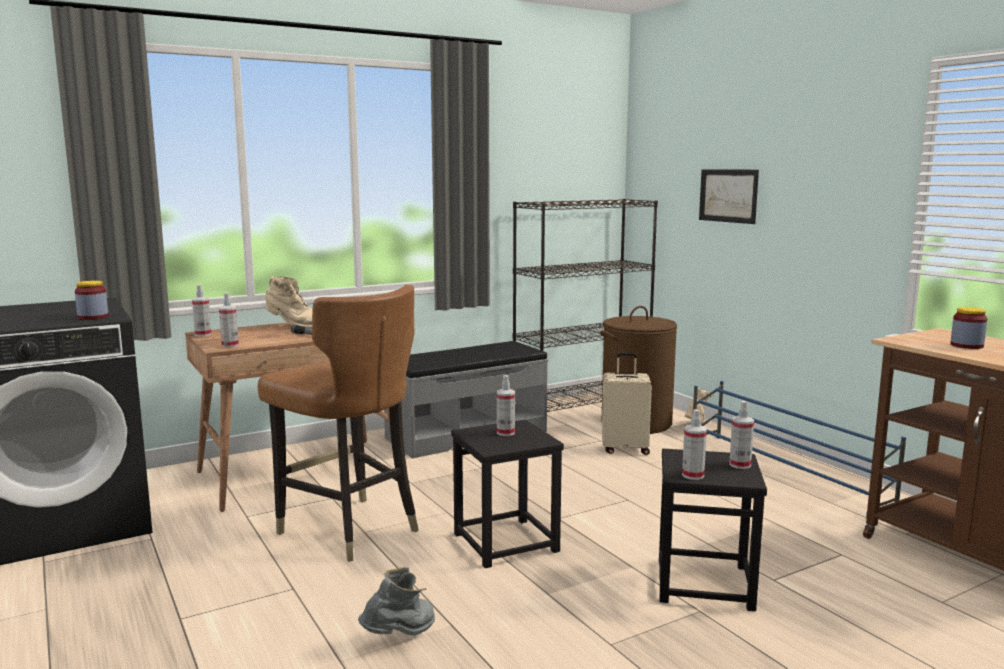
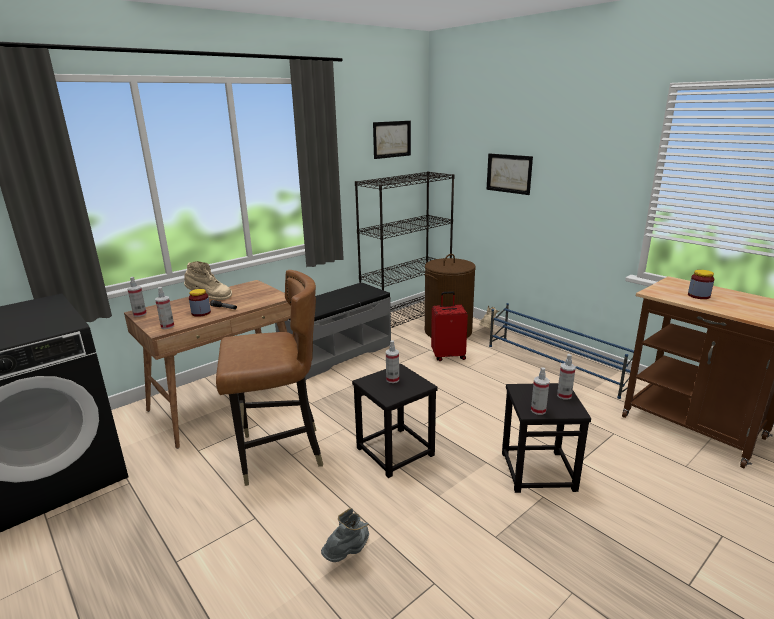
camera: 10 degrees left, 10 degrees up
(93, 317) = (53, 325): jar -> jar (201, 313)
(349, 529) = (279, 454): brown chair -> brown chair turned 45 degrees counterclockwise
(571, 151) = (392, 139): none -> picture
(625, 449) = (448, 355): beige suitcase -> red suitcase

